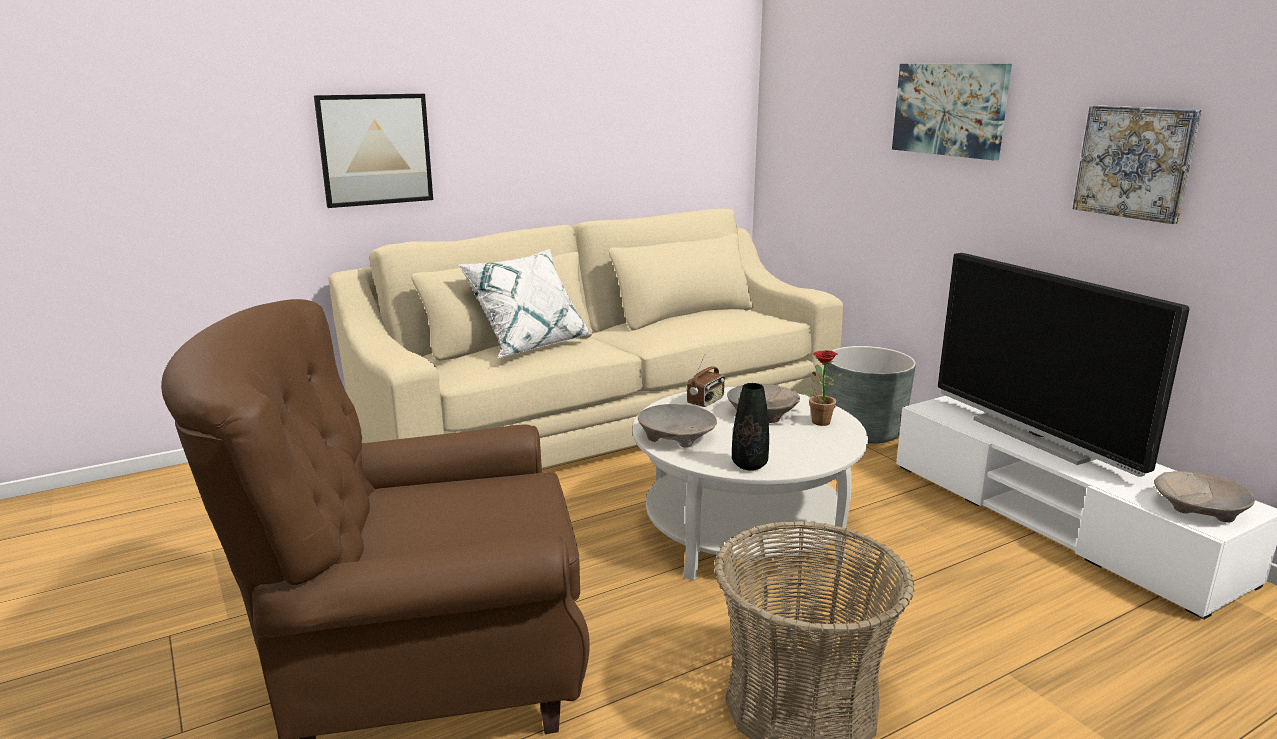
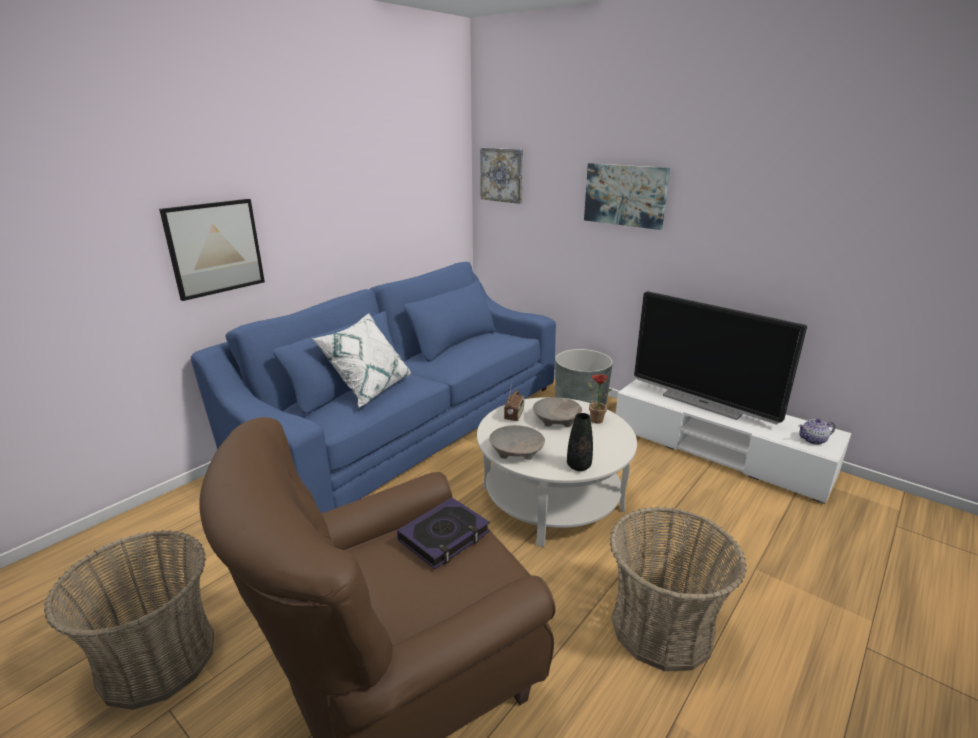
camera: 20 degrees left, 5 degrees up
(185, 589) = (157, 659): none -> basket
(498, 493) = (444, 537): none -> book
(603, 419) = (409, 424): beige sofa -> blue sofa
(1135, 162) = (756, 233): picture -> picture (502, 175)
(1199, 509) = (813, 440): beige bowl -> teapot

